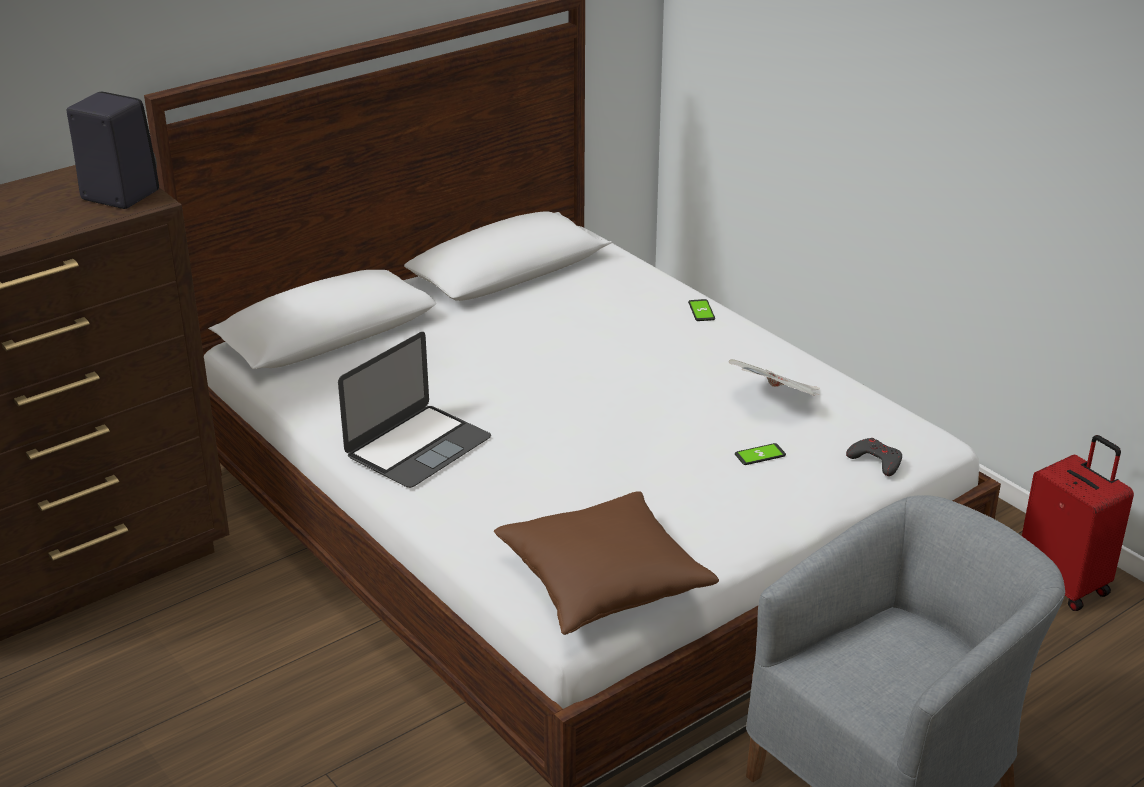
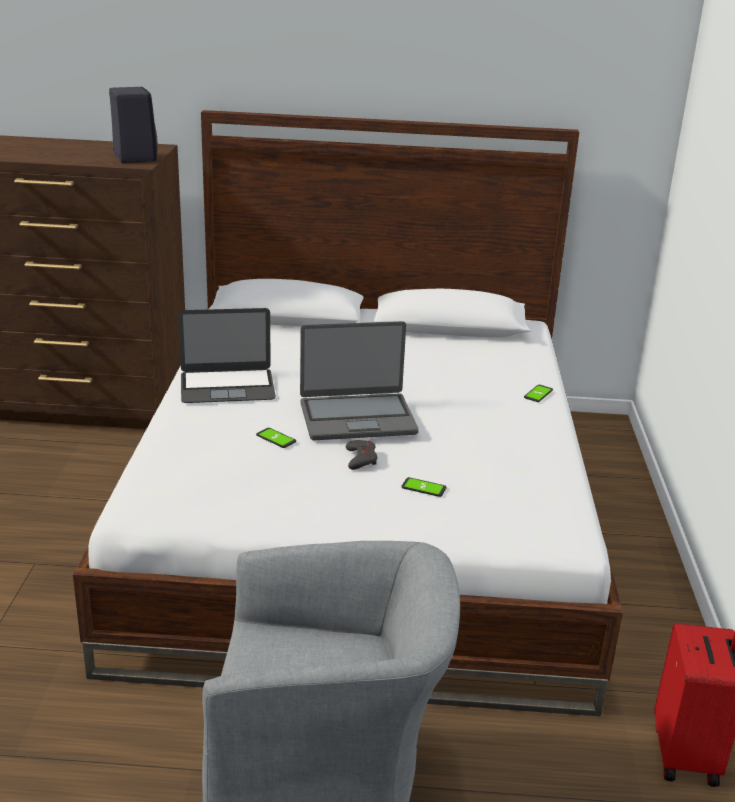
camera: 40 degrees right, 5 degrees down
(569, 476) = (276, 438): none -> phone
(600, 415) = (357, 417): none -> laptop
(603, 581) = (192, 502): brown pillow -> none
(776, 400) = (496, 463): newspaper -> none
(876, 461) = (502, 532): grey game controller -> grey game controller (361, 458)

